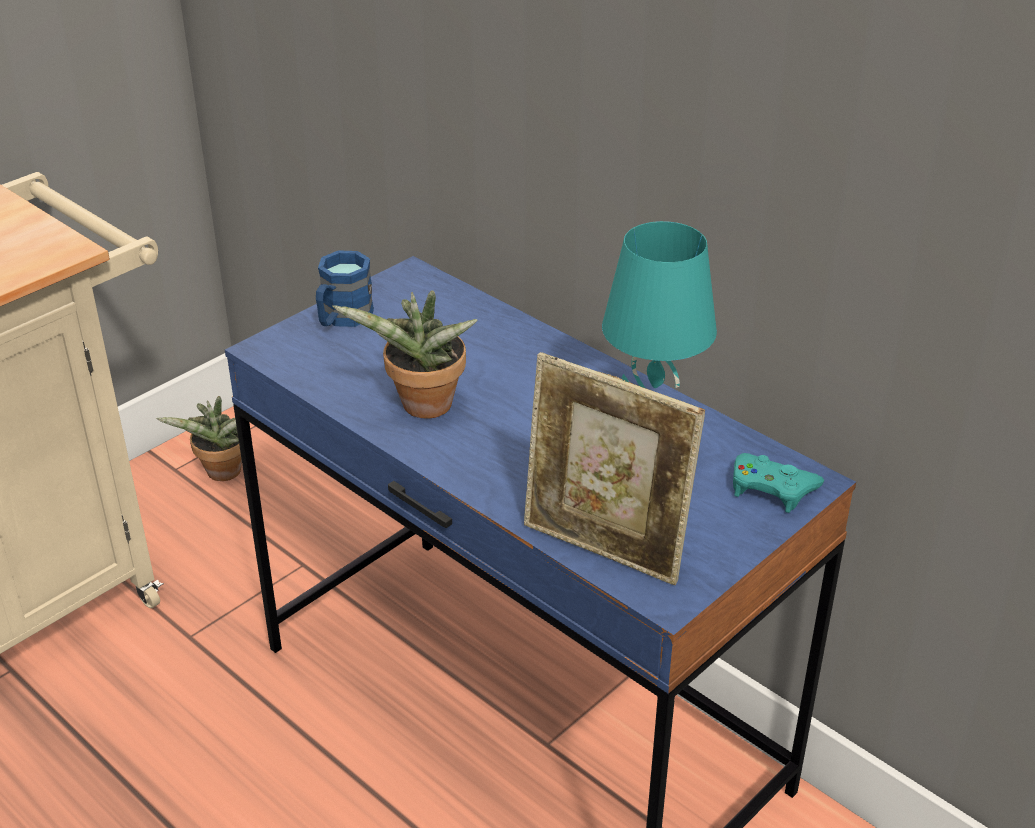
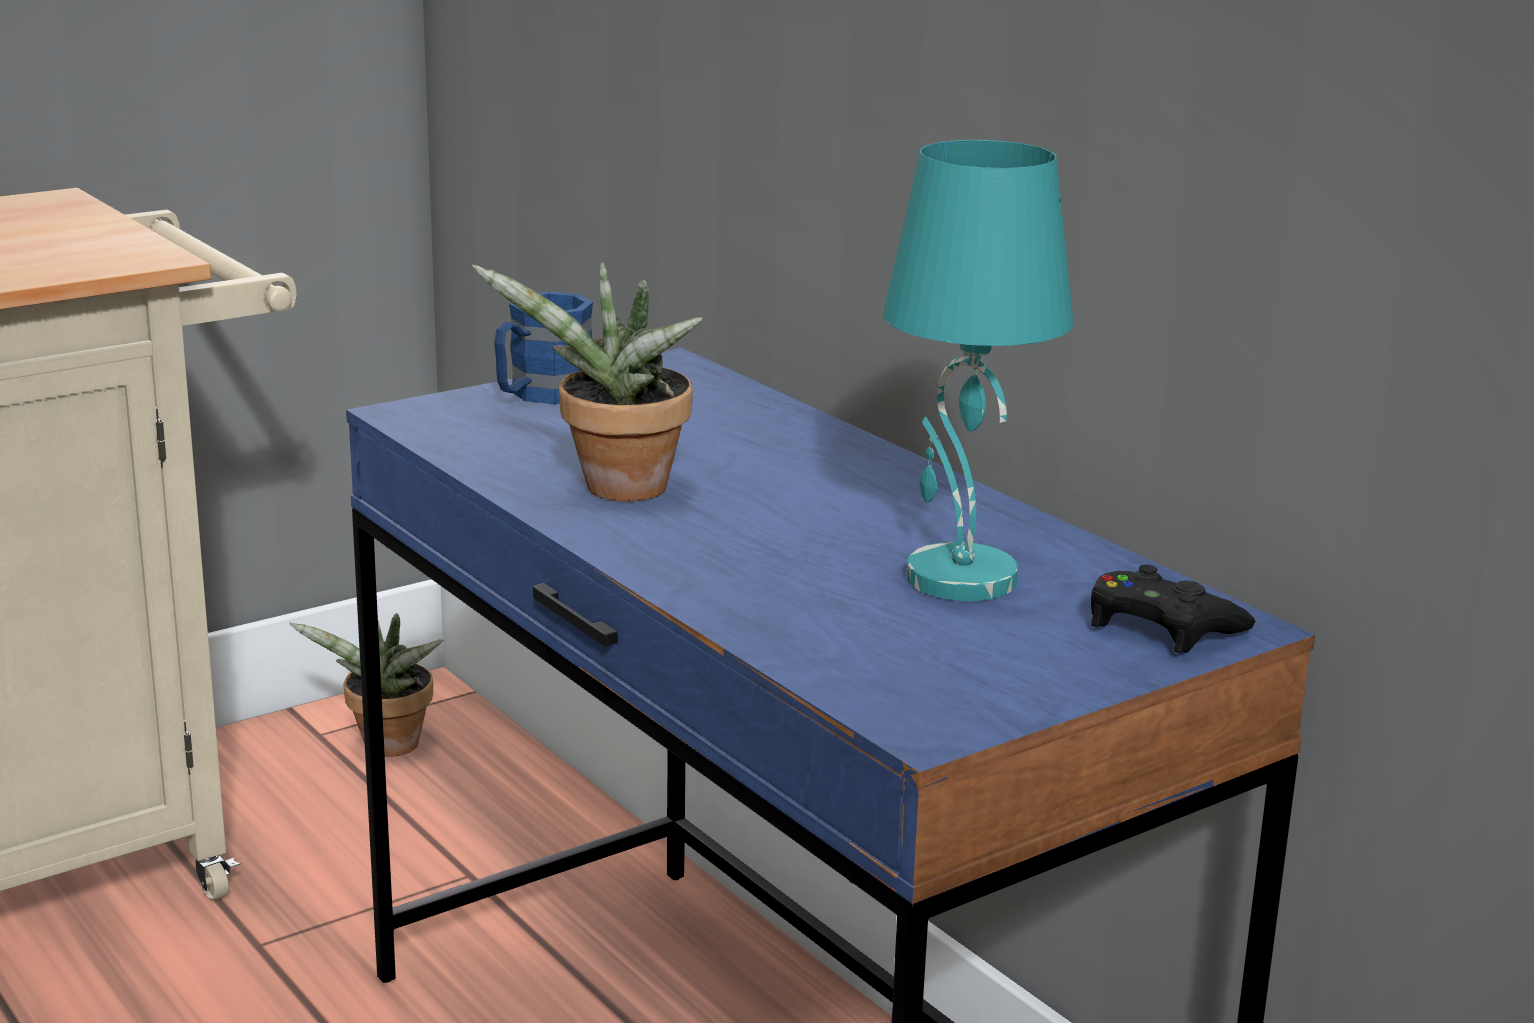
camera: 10 degrees right, 15 degrees down
(604, 549) = (842, 663): picture frame -> none
(771, 488) = (1161, 626): turquoise game controller -> black game controller

